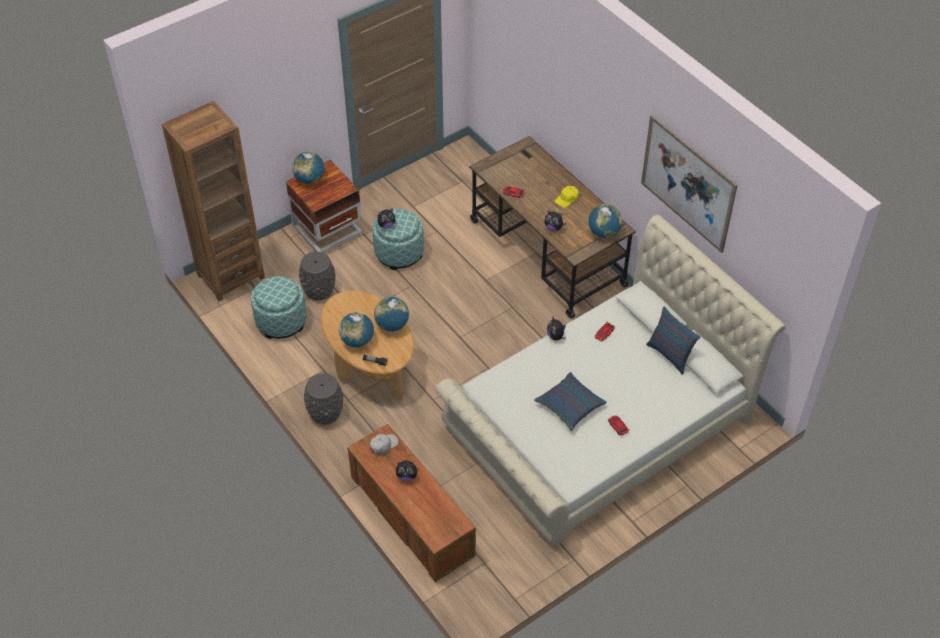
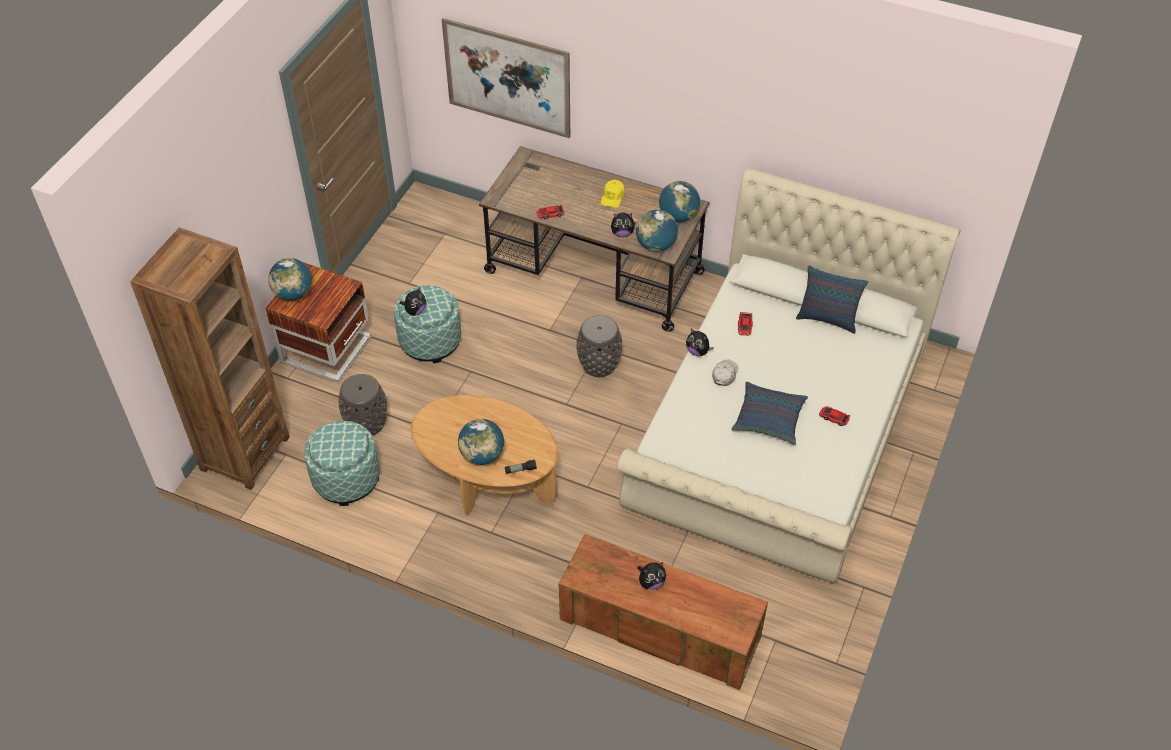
camera: 30 degrees left, 0 degrees up
(325, 413) = (476, 560): grey stool -> grey stool (599, 364)
(383, 445) = (598, 560): white cap -> white cap (724, 374)
(392, 325) = (509, 419): globe -> globe (656, 245)
(687, 183) = (789, 114): picture -> picture (507, 78)

